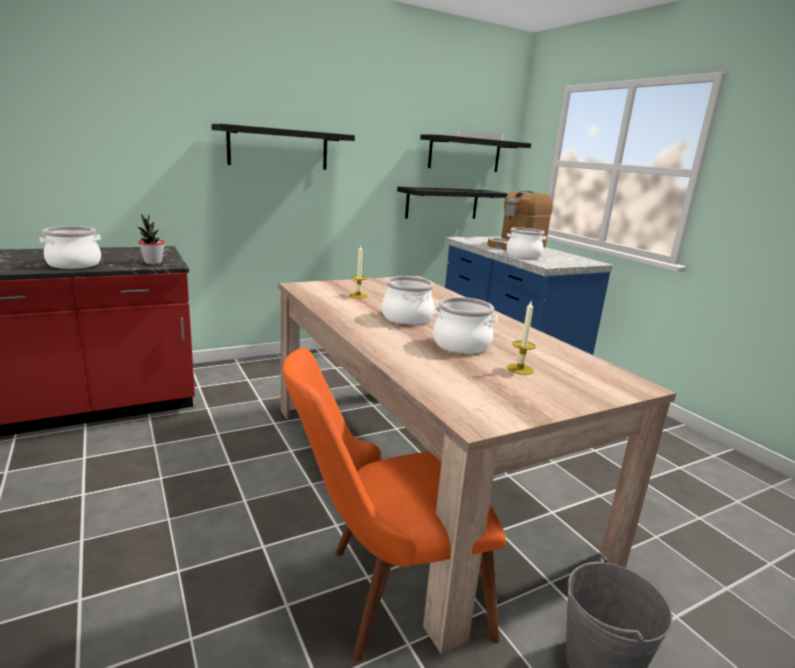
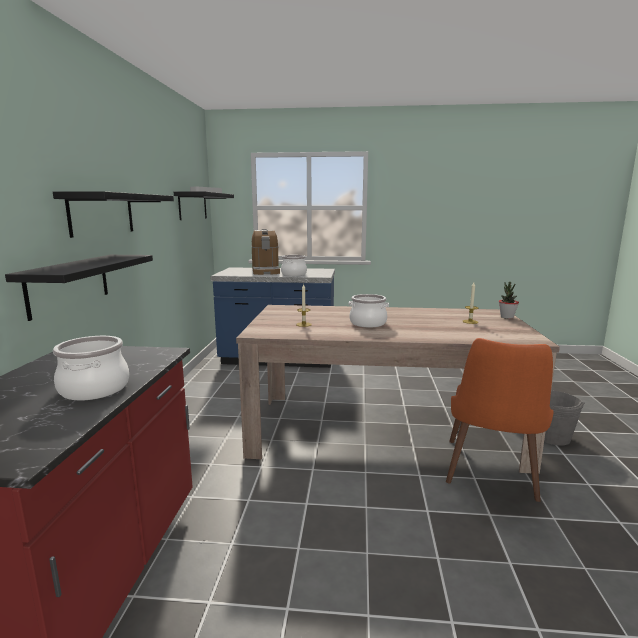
camera: 55 degrees left, 5 degrees down
(153, 262) = (144, 357): potted plant -> potted plant (506, 317)
(442, 203) = (189, 249): black shelf -> black shelf (69, 284)
(461, 344) = (427, 323): cooking pot -> none

